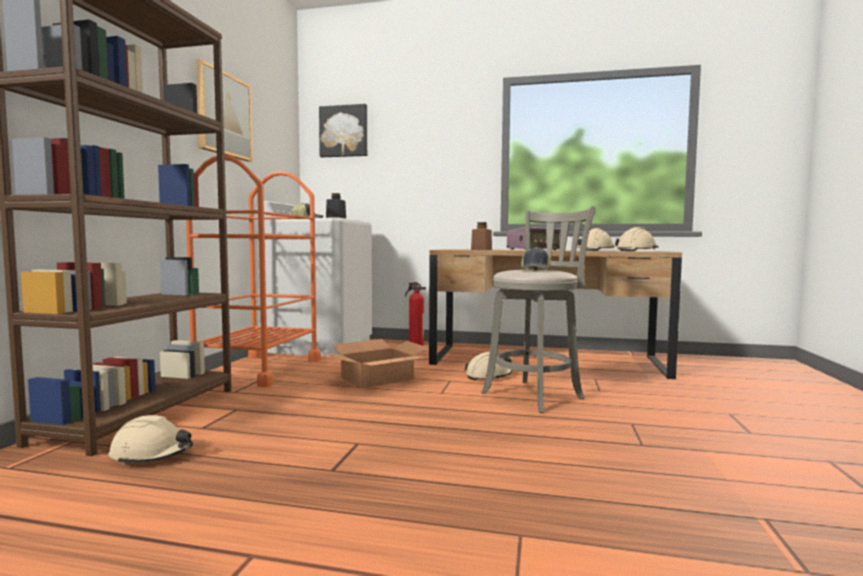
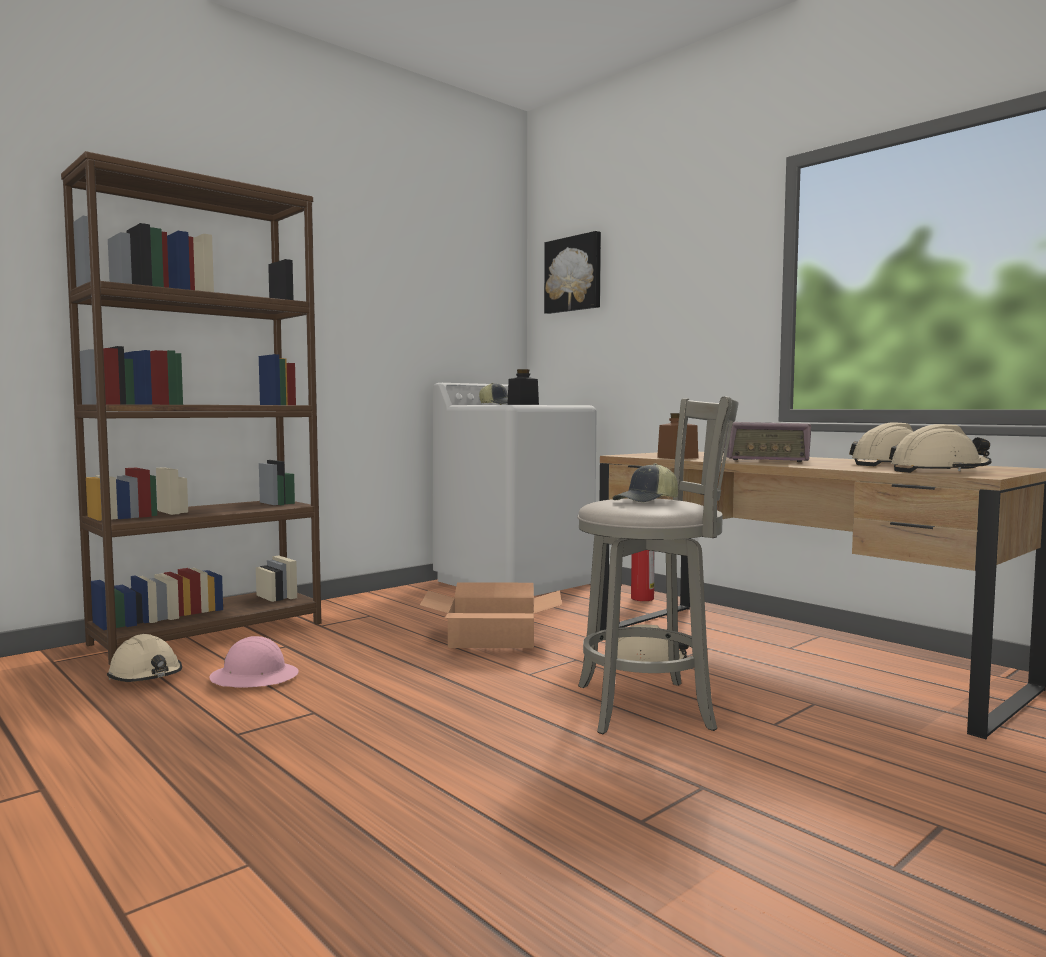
camera: 35 degrees right, 0 degrees up
(223, 114) = (378, 280): picture -> none
(259, 369) = (392, 603): orange cart -> none
(259, 433) = (254, 677): none -> pink hard hat

